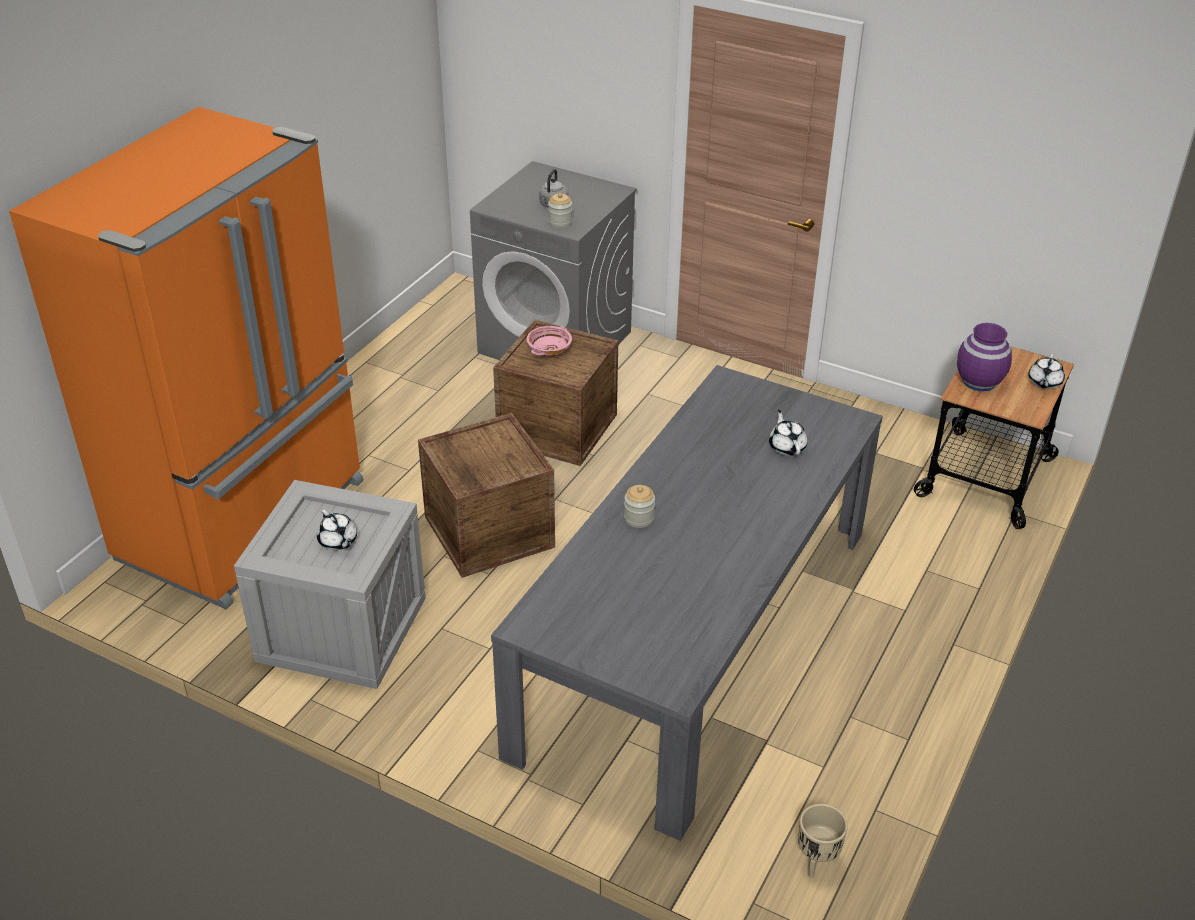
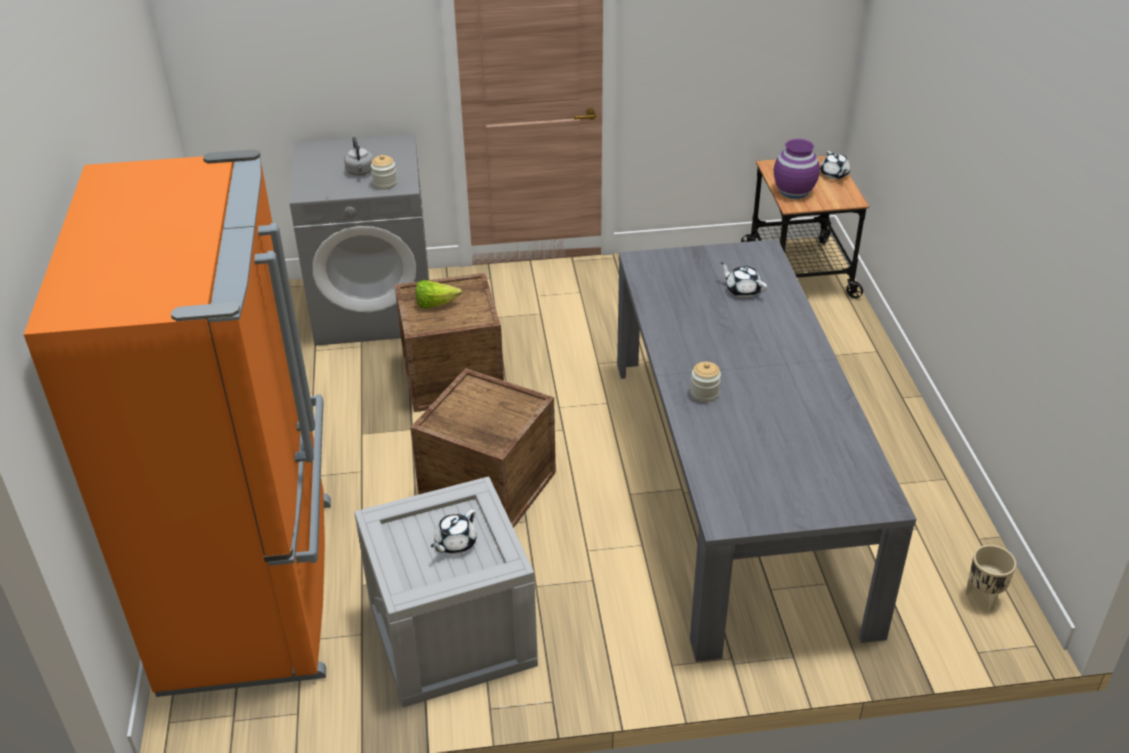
camera: 35 degrees left, 0 degrees up
(338, 541) = (455, 543): white teapot -> white teapot turned 105 degrees clockwise
(549, 350) = (435, 304): pink bowl -> lettuce

